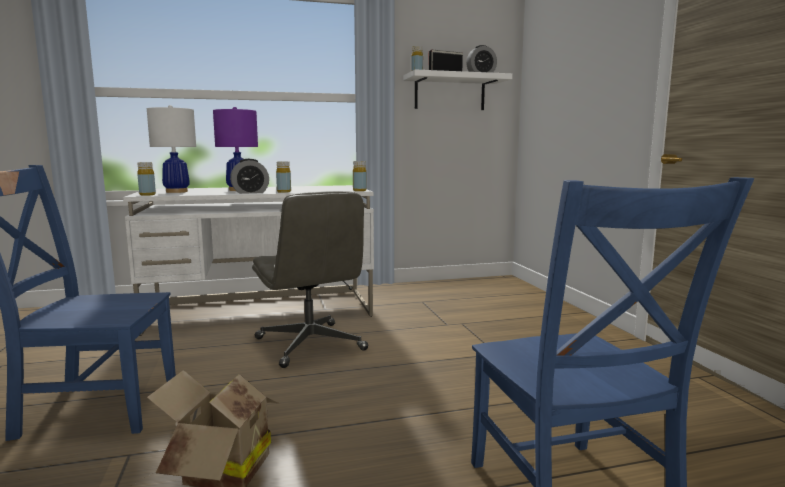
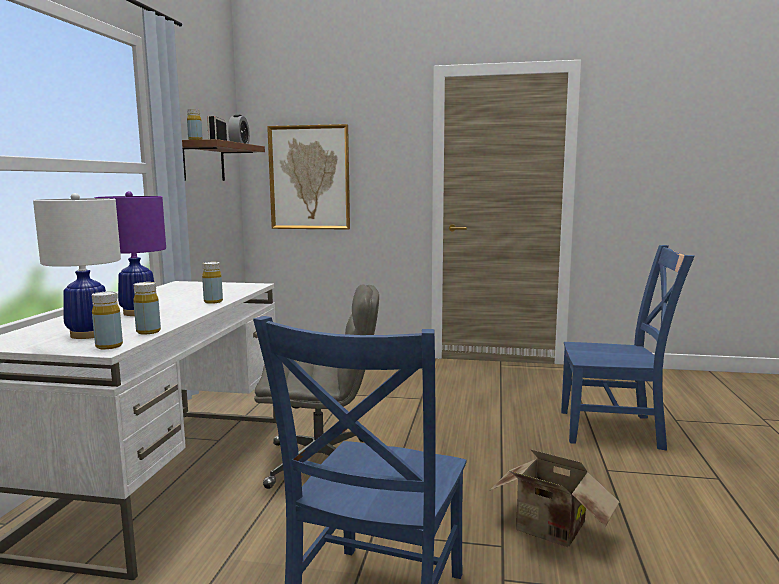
camera: 65 degrees left, 0 degrees up
(250, 192) = (192, 311): alarm clock -> none
(359, 190) = (257, 285): yellow bottle -> yellow bottle (148, 332)
(450, 93) = (203, 162): white shelf -> brown shelf
(557, 102) = (309, 178): none -> picture

